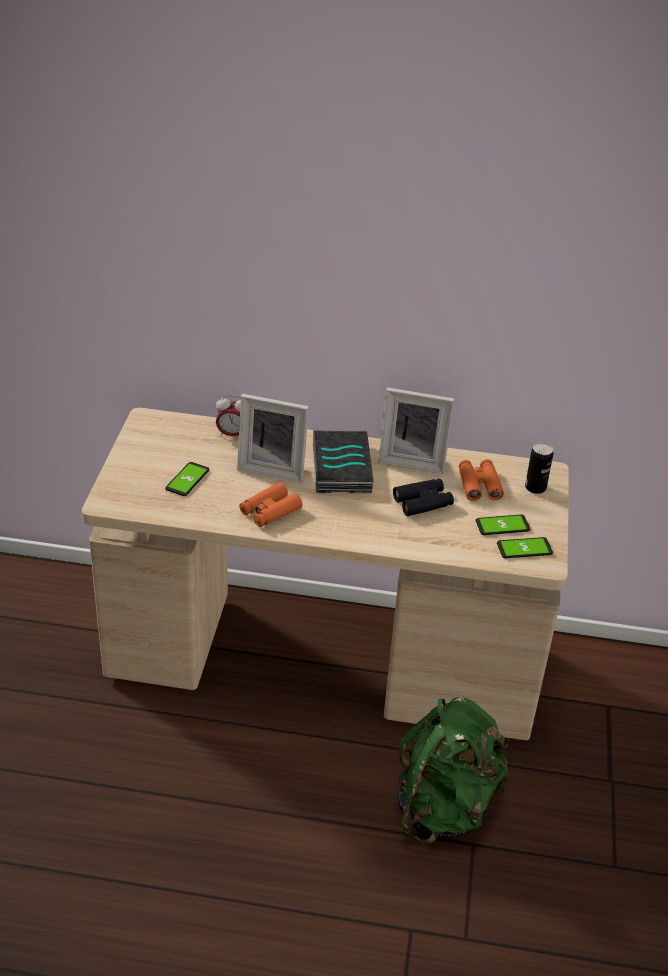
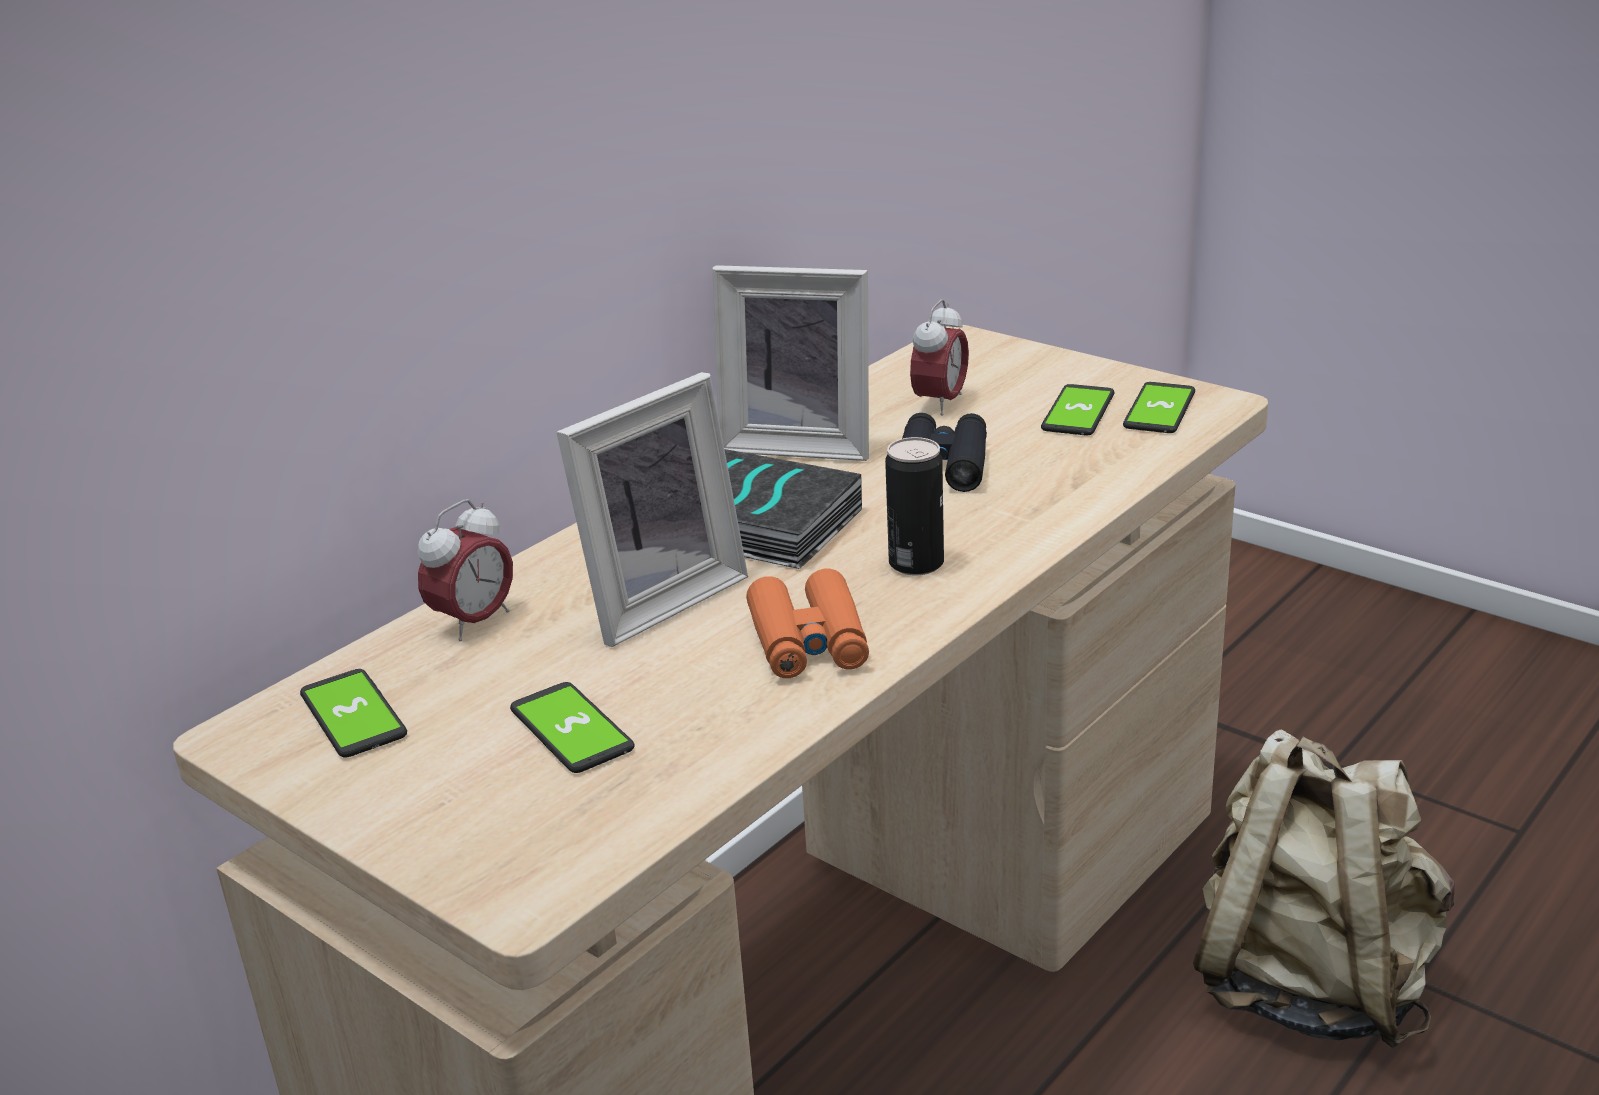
camera: 55 degrees left, 10 degrees down
(167, 434) = (353, 715): none -> phone
(413, 460) = (800, 443): picture frame -> picture frame turned 60 degrees clockwise
(445, 807) = (1310, 983): green backpack -> beige backpack
(479, 485) = (940, 403): orange binoculars -> alarm clock
(535, 488) = (994, 360): can -> can (916, 563)

